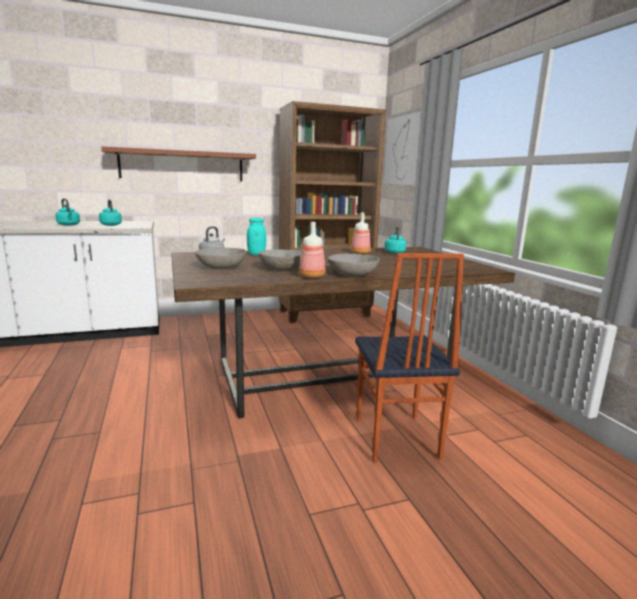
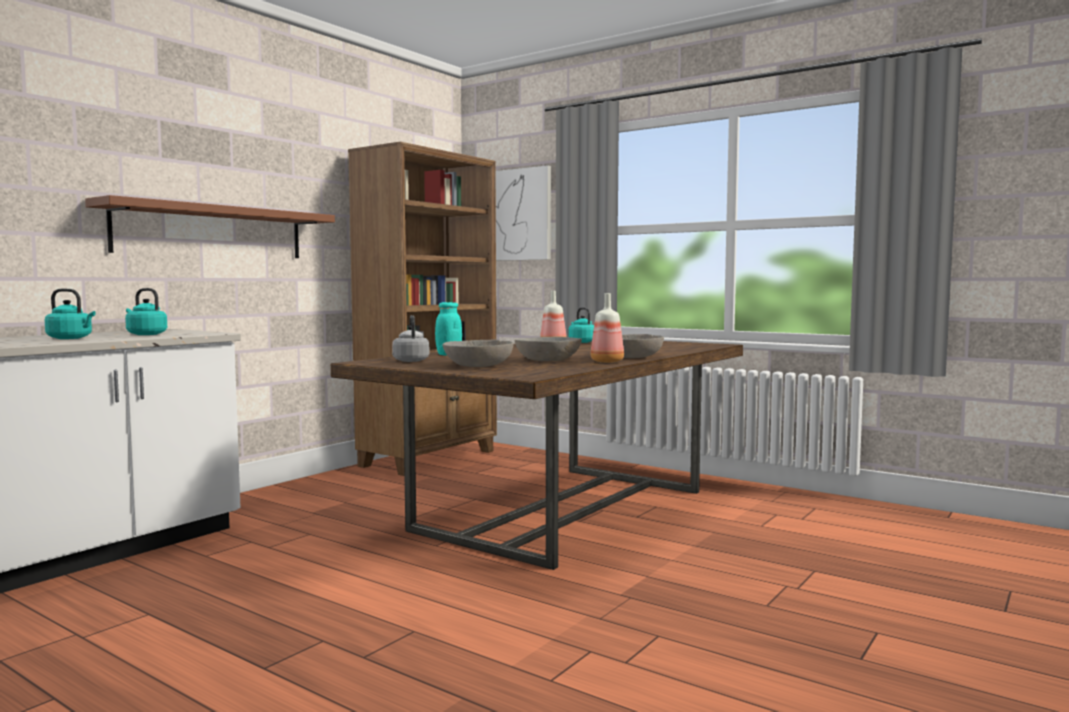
camera: 35 degrees left, 10 degrees down
(395, 438) = (728, 539): chair -> none

